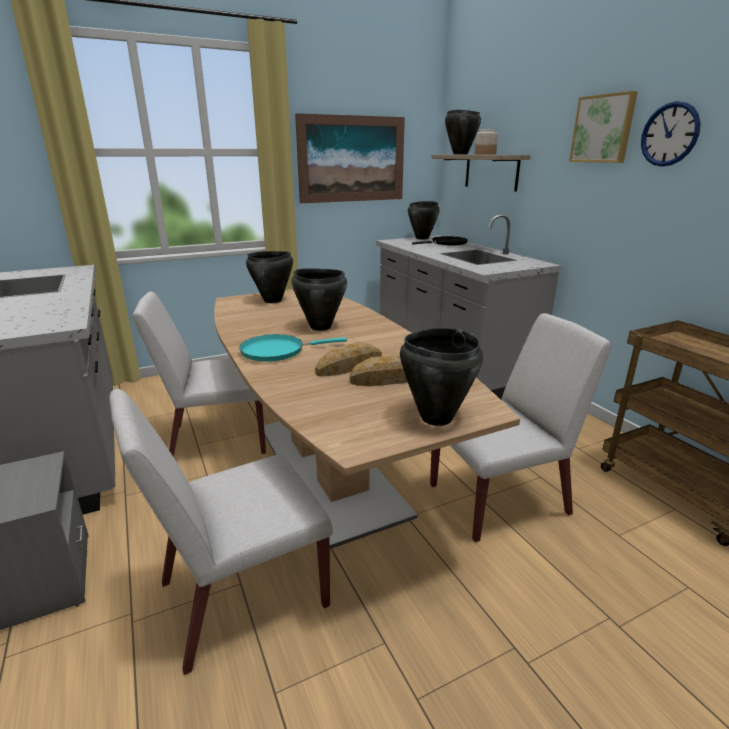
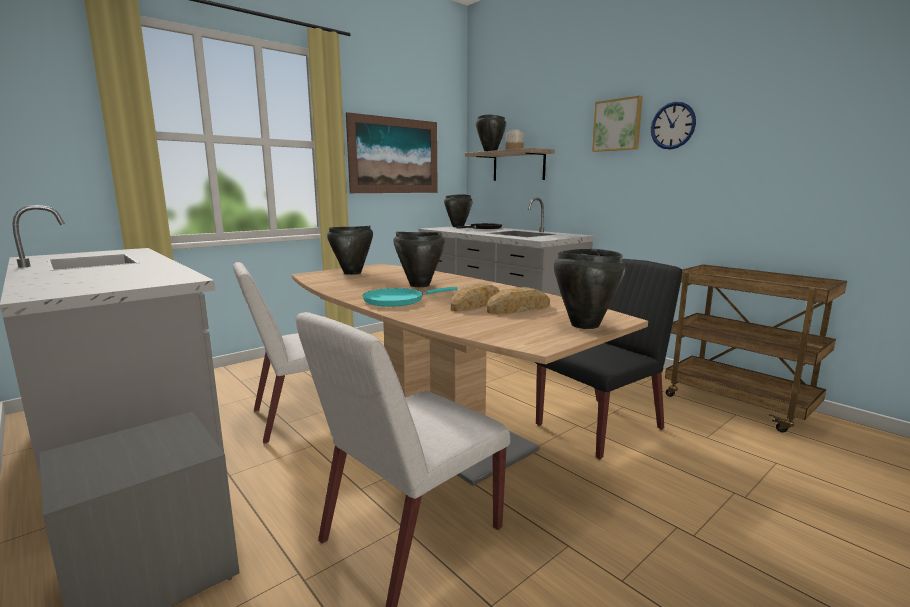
camera: 15 degrees left, 10 degrees down
(499, 499) = (600, 426): white chair -> black chair

